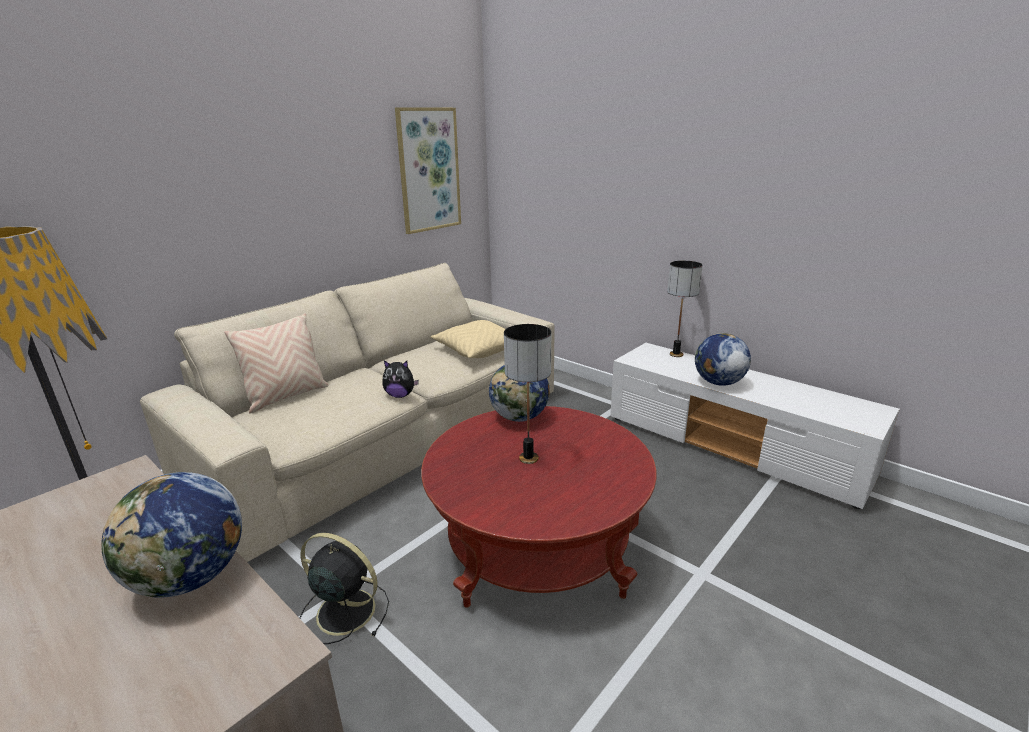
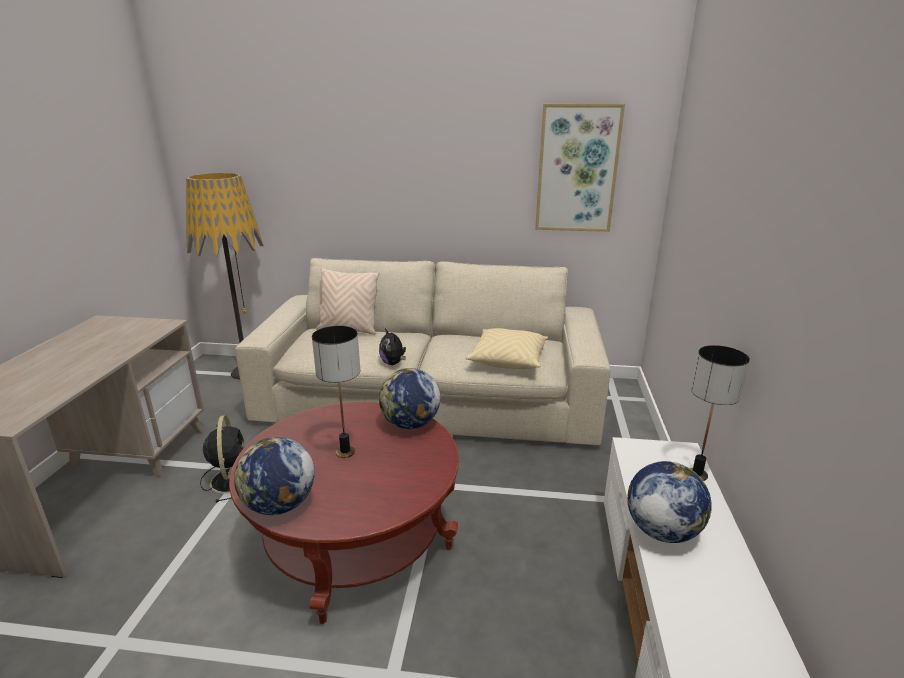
camera: 55 degrees right, 0 degrees up
(191, 578) = (72, 378): globe -> globe (279, 505)

